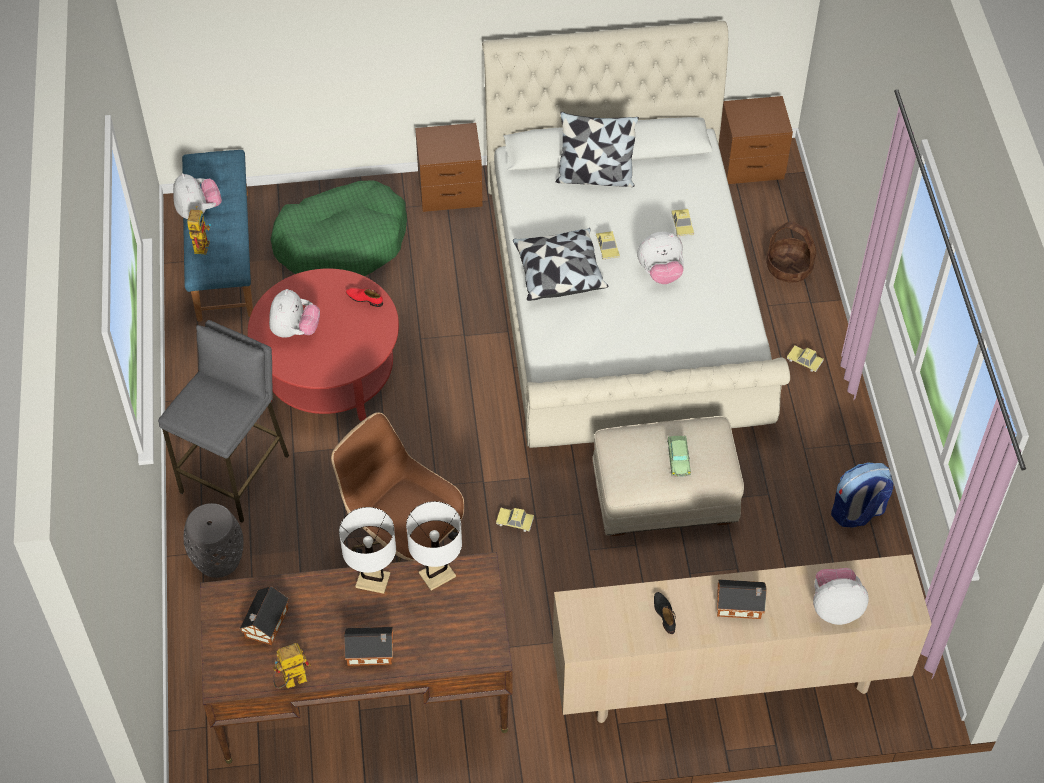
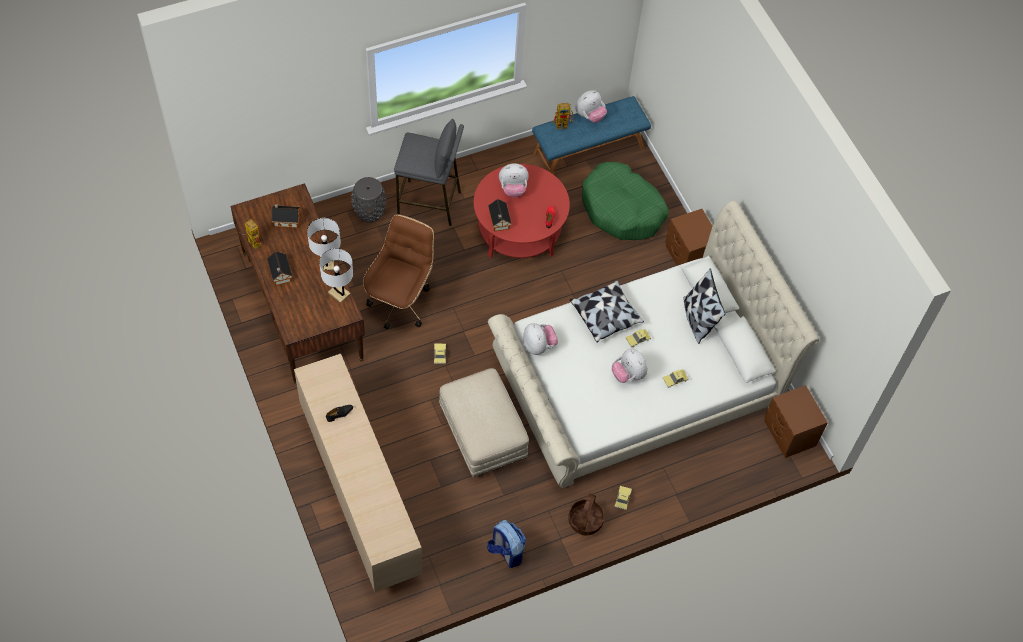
camera: 70 degrees right, 5 degrees up
(678, 459) = (481, 416): toy car -> none
(741, 605) = (356, 454): toy house -> toy house (499, 221)
(789, 267) = (702, 475): basket -> basket (585, 521)
(835, 607) = (369, 507): plush toy -> plush toy (539, 346)

